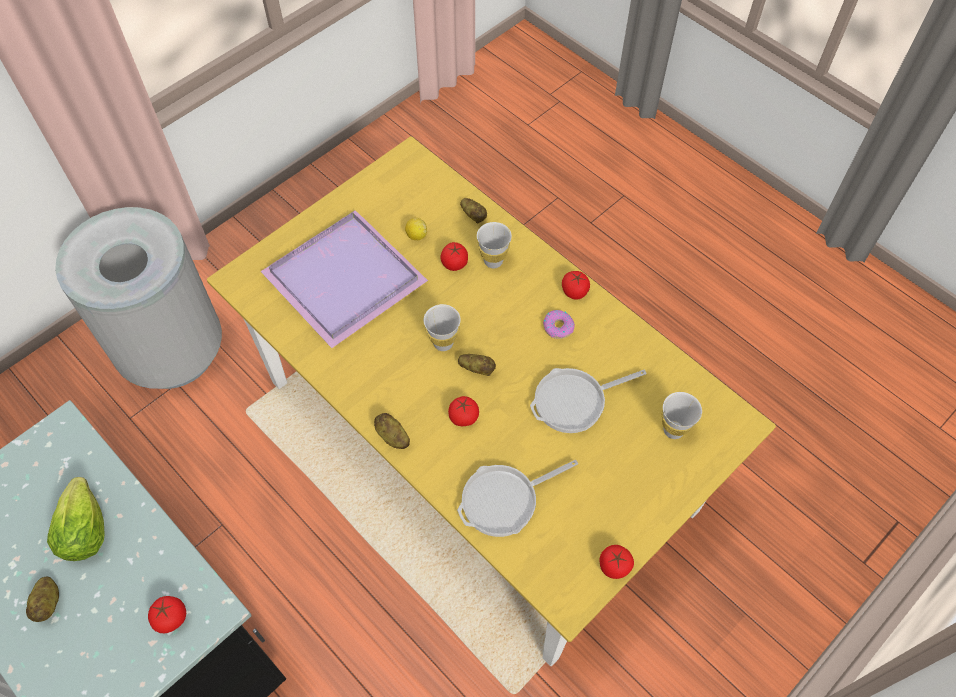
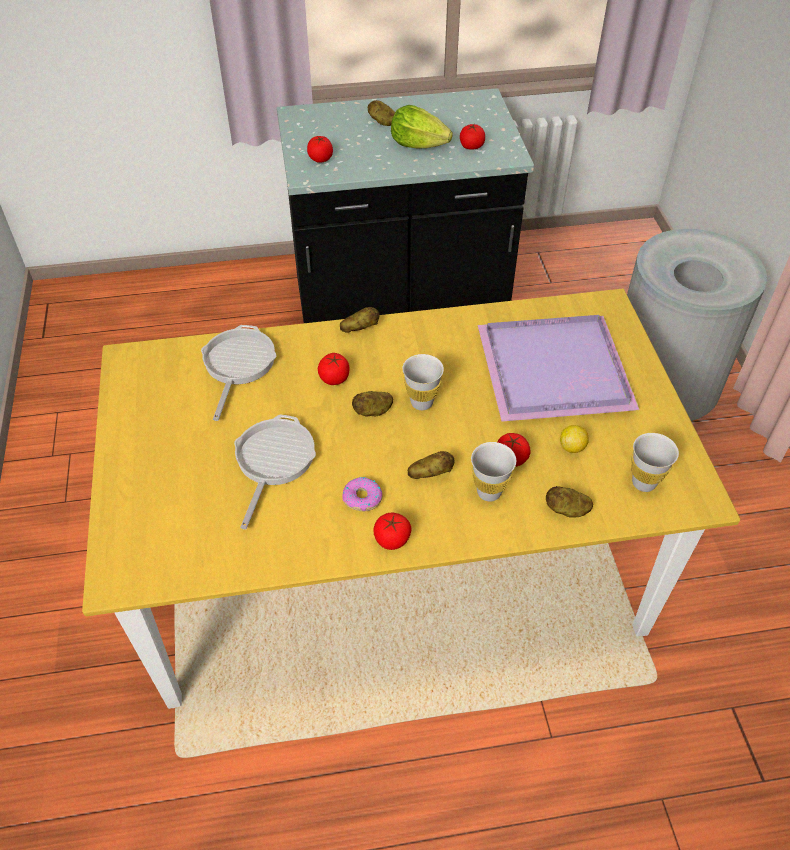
camera: 125 degrees right, 10 degrees down
(505, 301) = (430, 473): none -> potato
(614, 566) = (116, 399): tomato -> tomato (471, 146)
(673, 430) = (170, 517): white cup -> white cup (644, 483)

